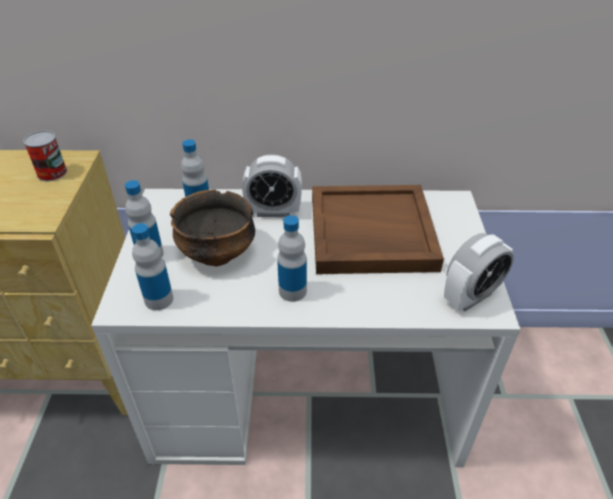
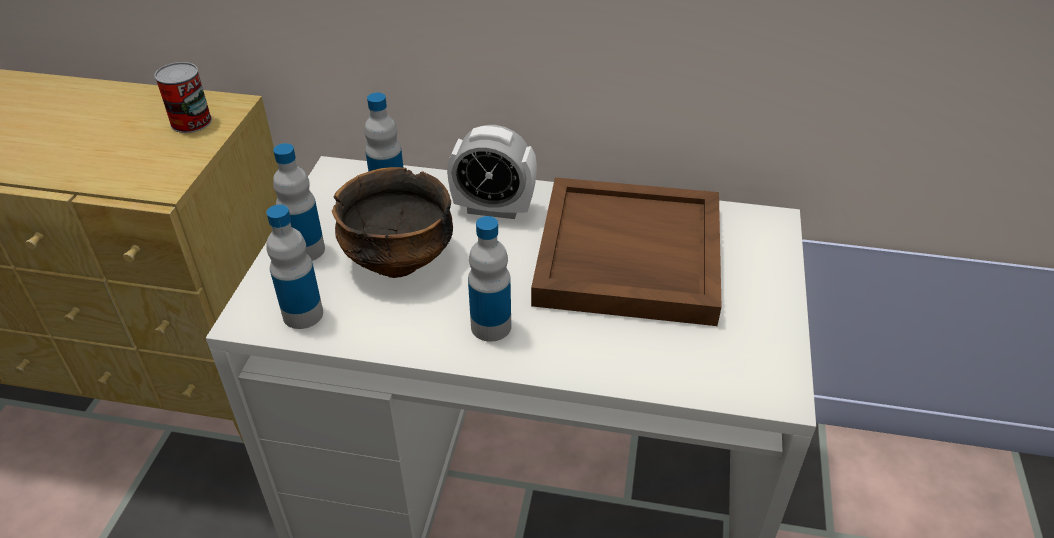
camera: 10 degrees right, 0 degrees up
(470, 296) = (752, 368): alarm clock -> none

